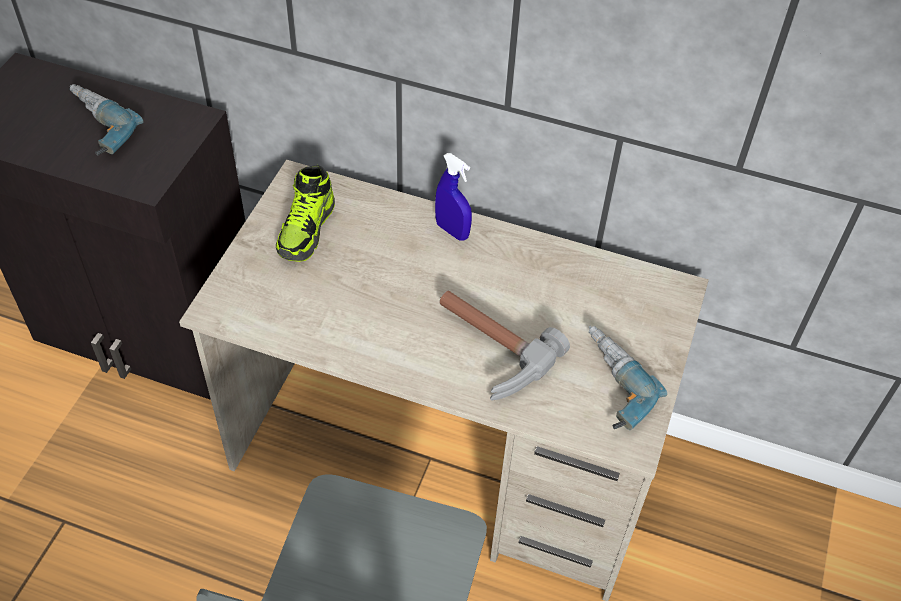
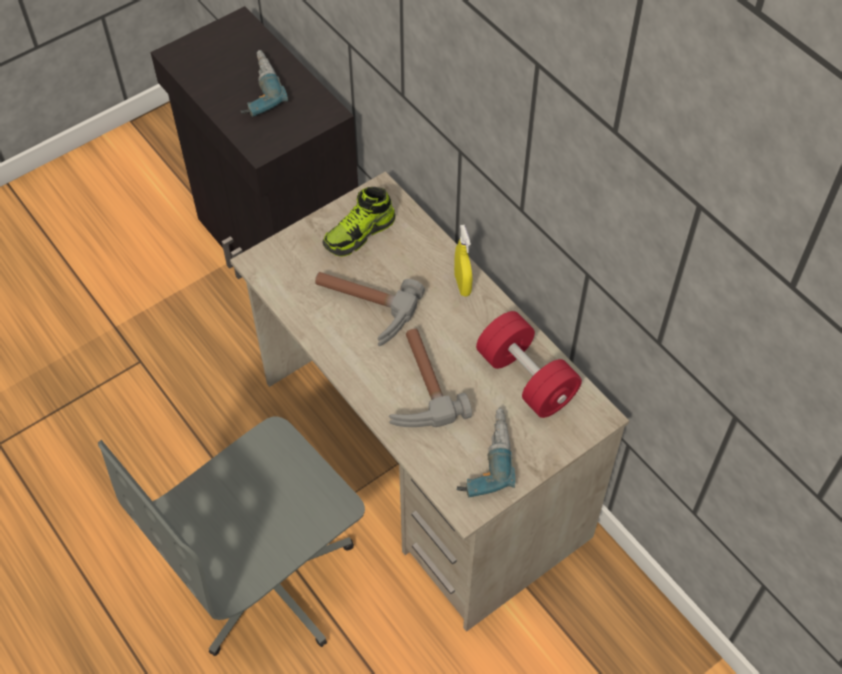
camera: 35 degrees right, 5 degrees up
(368, 303) = (362, 310): none -> hammer
(452, 231) = (462, 285): blue spray bottle -> yellow spray bottle
(585, 288) = (526, 378): none -> red dumbbell

